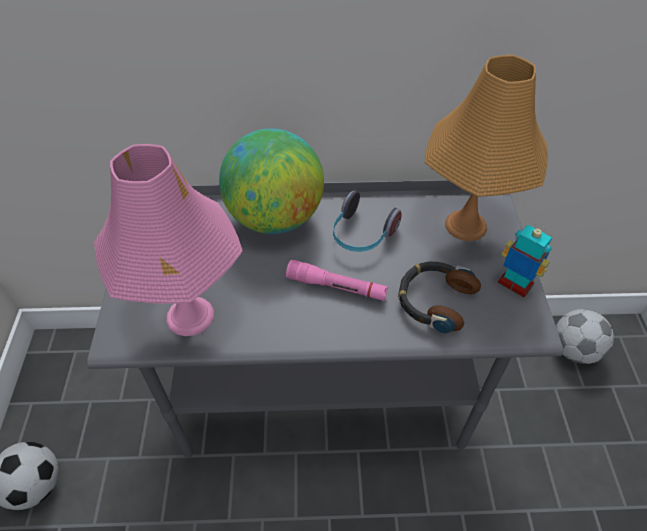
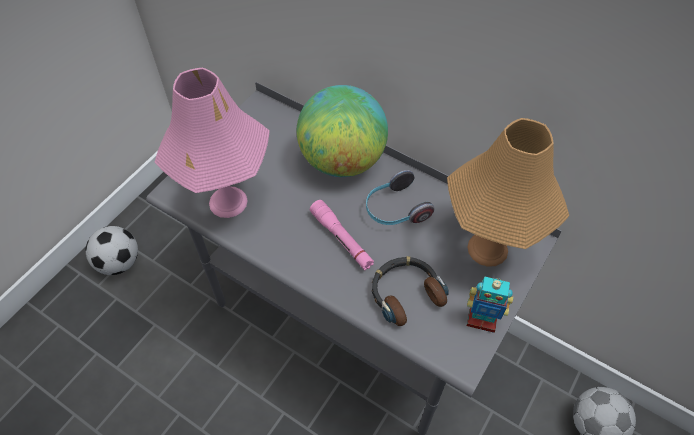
camera: 35 degrees right, 5 degrees up
(514, 285) = (481, 320): toy robot -> toy robot turned 120 degrees clockwise

